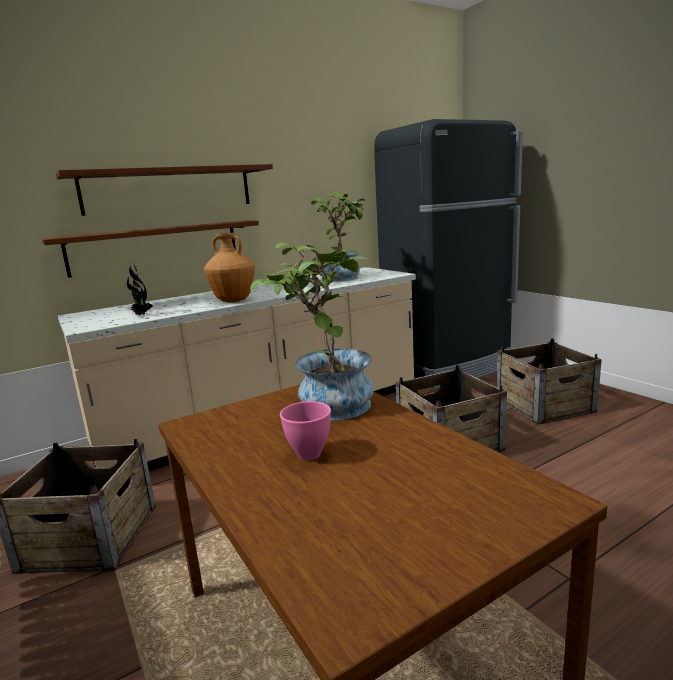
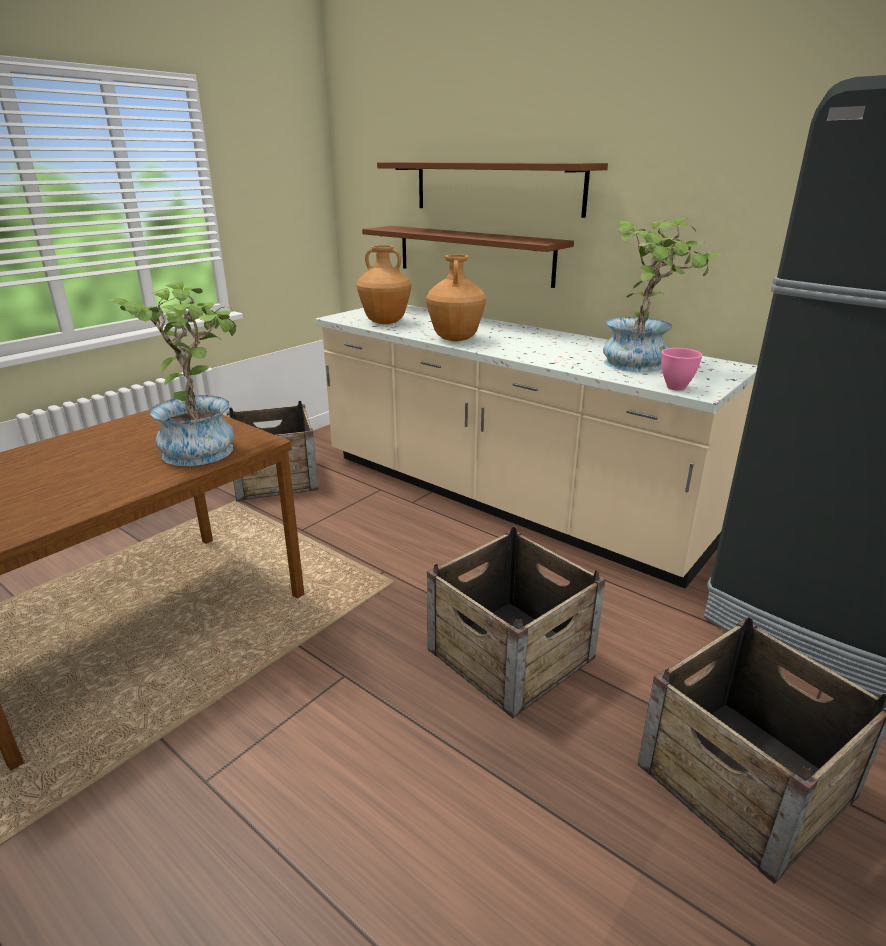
camera: 70 degrees right, 10 degrees up
(141, 315) = (385, 322): potted plant -> brown vase
(310, 454) = (97, 455): pink bowl -> pink bowl (677, 387)

